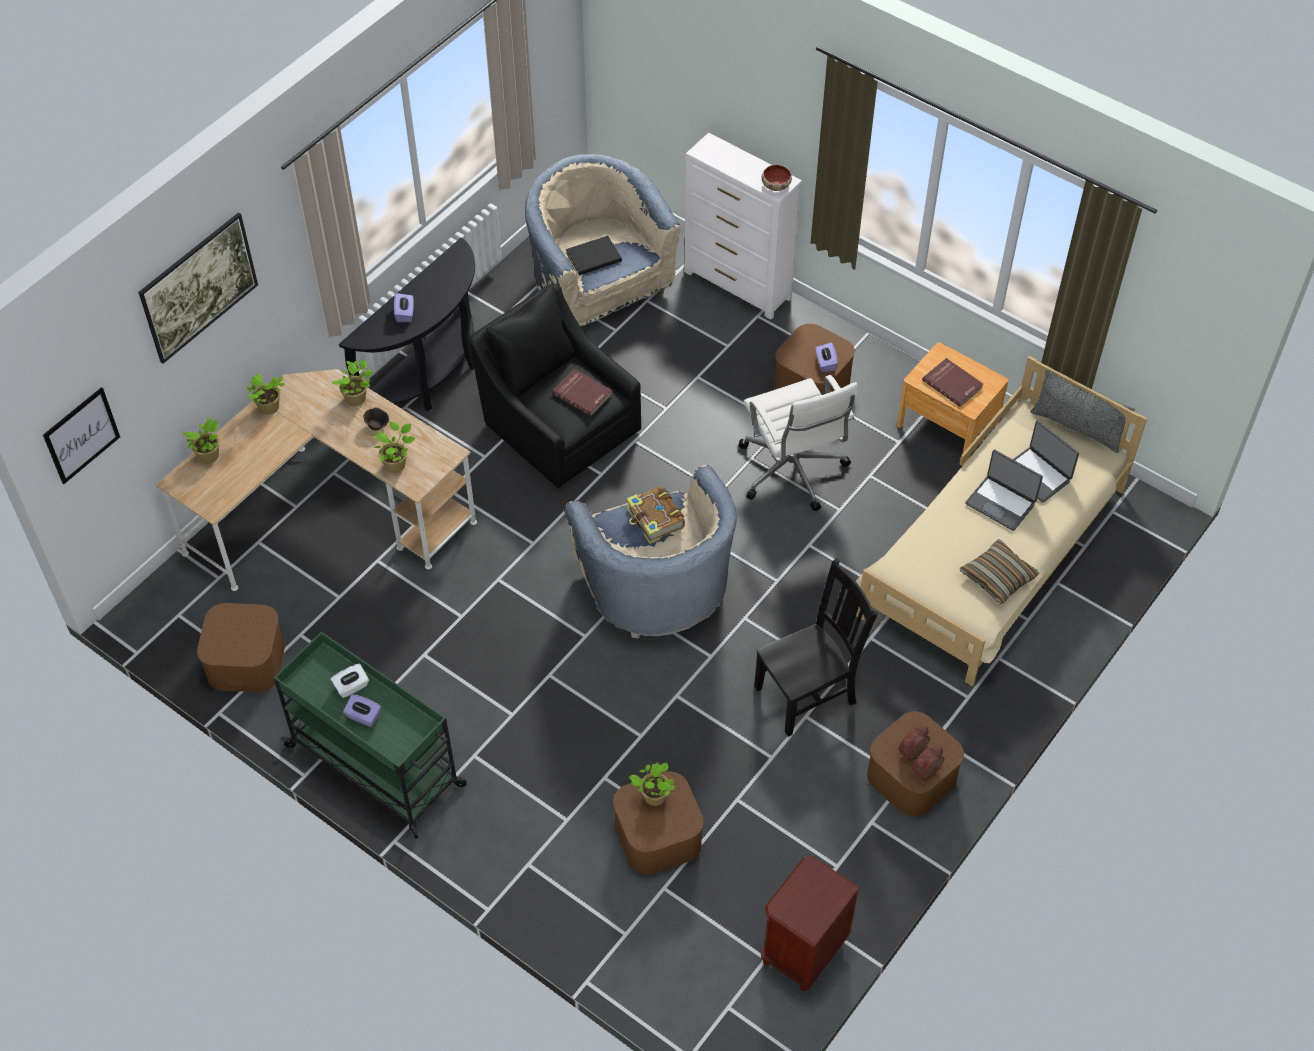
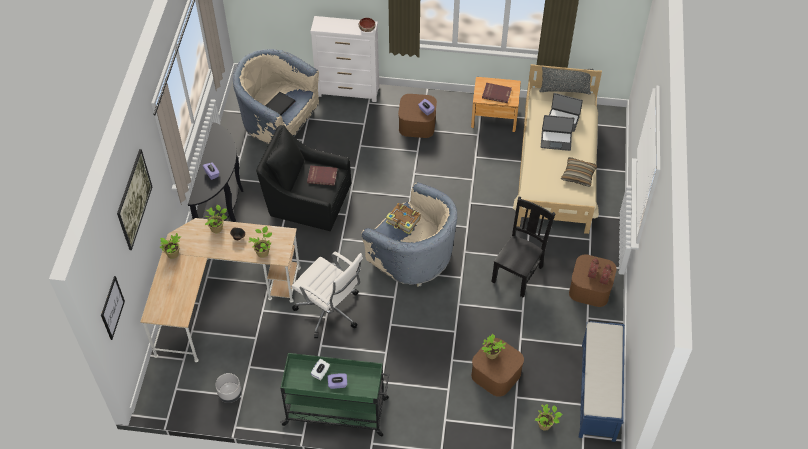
camera: 30 degrees left, 0 degrees up
(210, 456) = (159, 293): potted plant -> potted plant (545, 425)
(246, 660) = (230, 393): brown storage box -> grey planter
(792, 472) = (438, 171): white office chair -> white office chair (330, 311)
(803, 951) = (598, 392): brown nightstand -> blue bench

